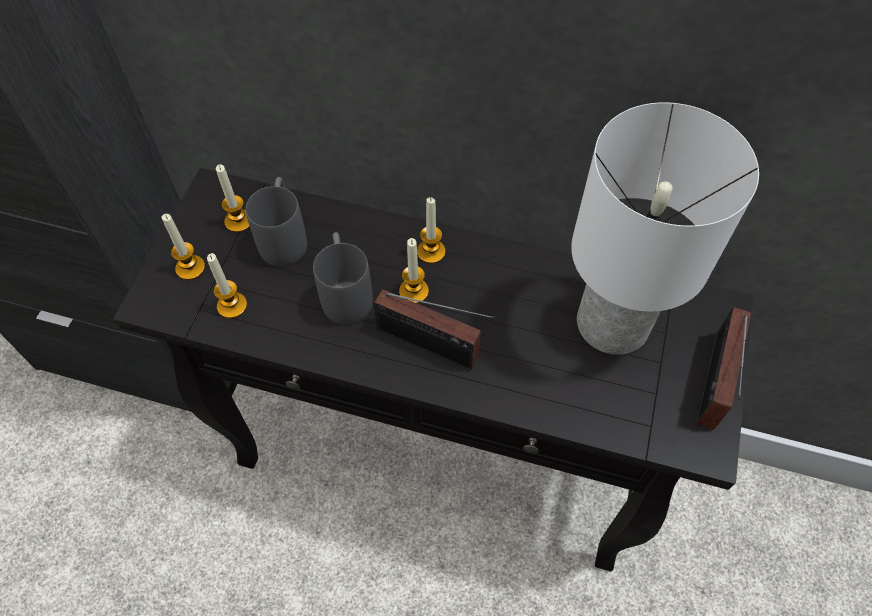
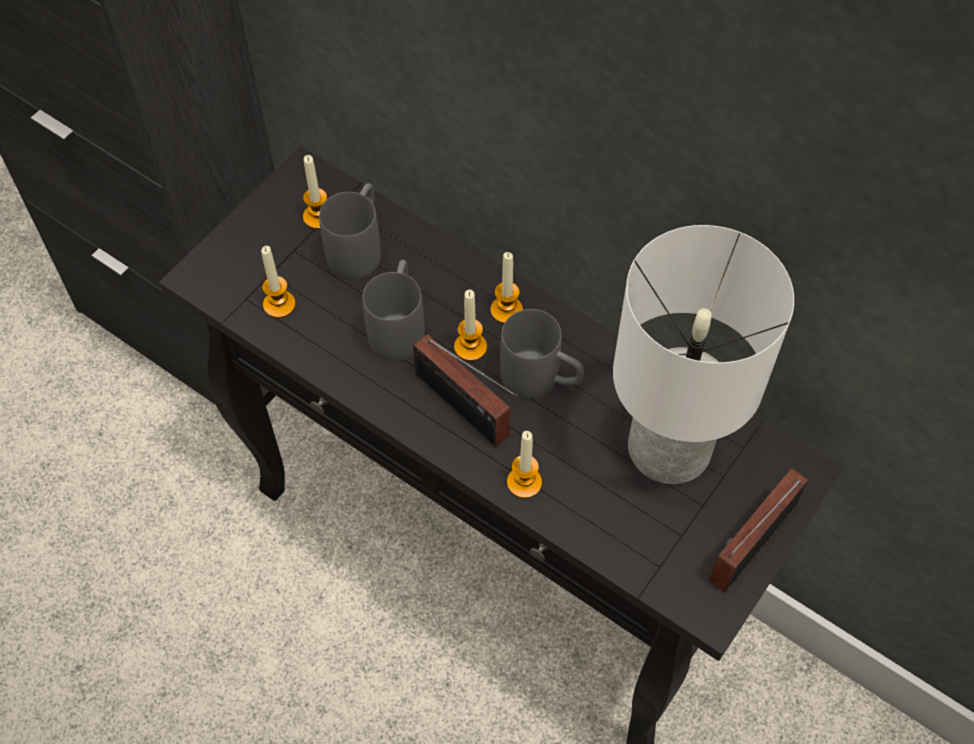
camera: 20 degrees right, 0 degrees up
(190, 268) = (252, 252): candle -> candle (524, 482)
(485, 301) = (541, 381): none -> grey mug

